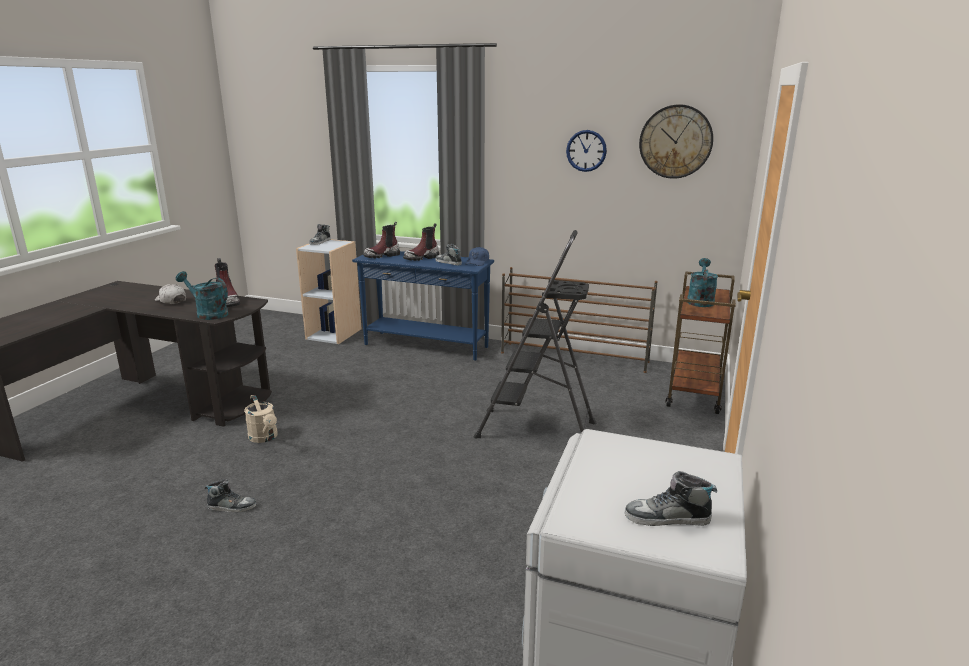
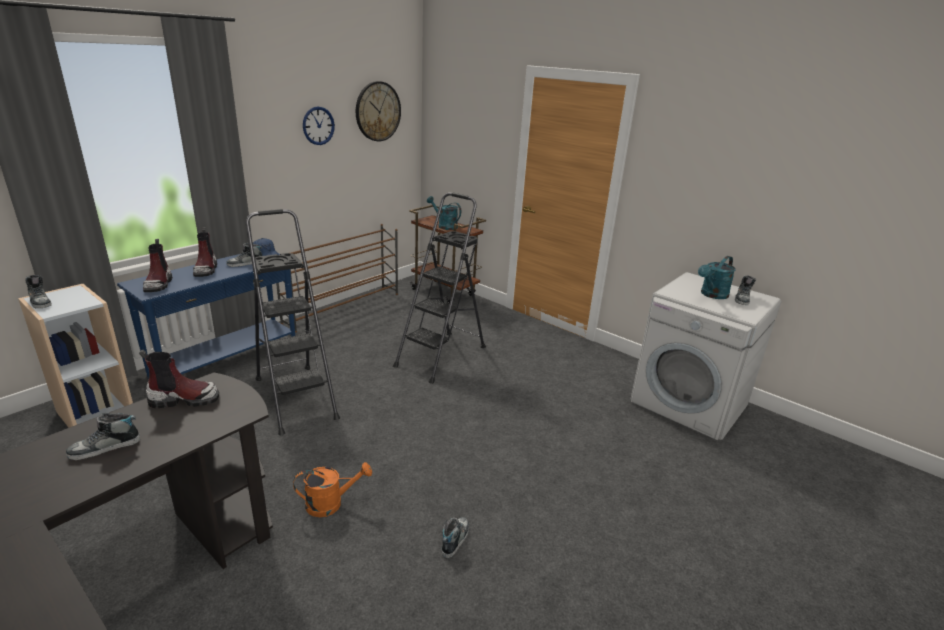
camera: 70 degrees left, 5 degrees up
(171, 300) = (105, 448): white cap -> shoe
(208, 314) = (221, 417): turquoise watering can -> turquoise watering can (712, 295)
(265, 438) = (331, 503): beige watering can -> orange watering can
(398, 383) = (295, 396): none -> step ladder

